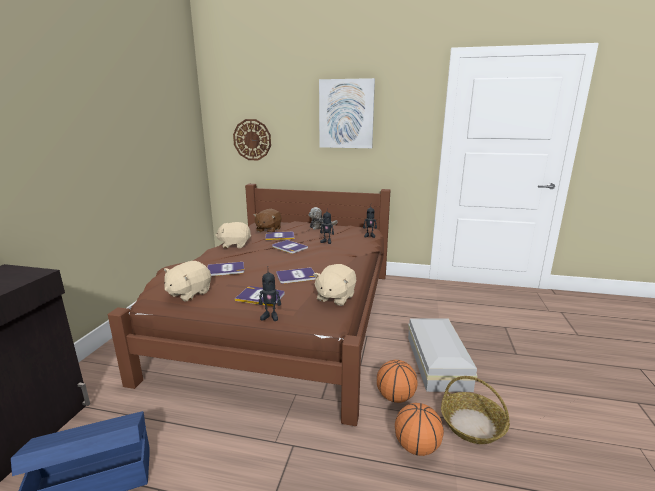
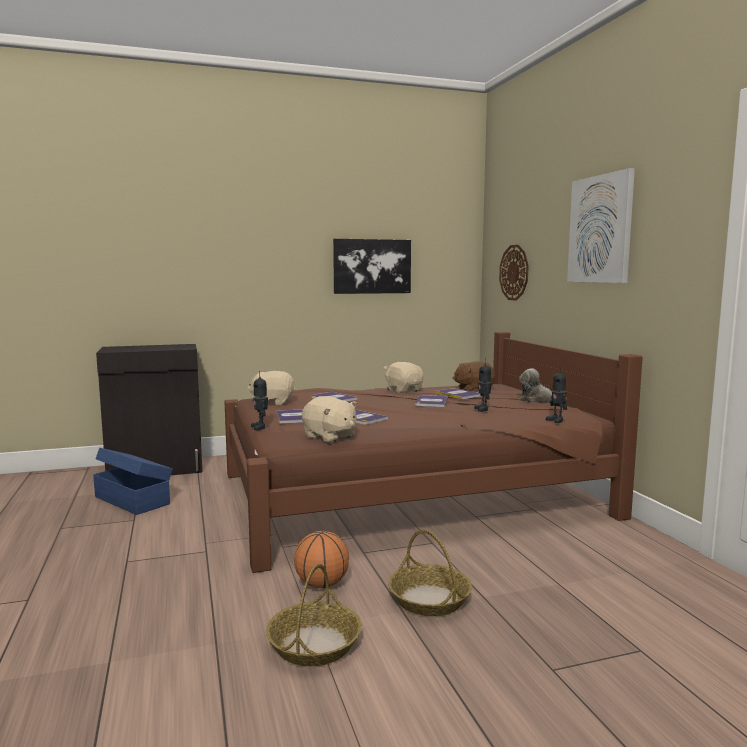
camera: 60 degrees right, 10 degrees down
(145, 140) = (372, 266): none -> picture
(335, 297) = (329, 437): beige plush toy -> beige plush toy turned 135 degrees counterclockwise
(416, 447) = (245, 612): basketball -> none
(436, 362) = (429, 599): white storage box -> basket

